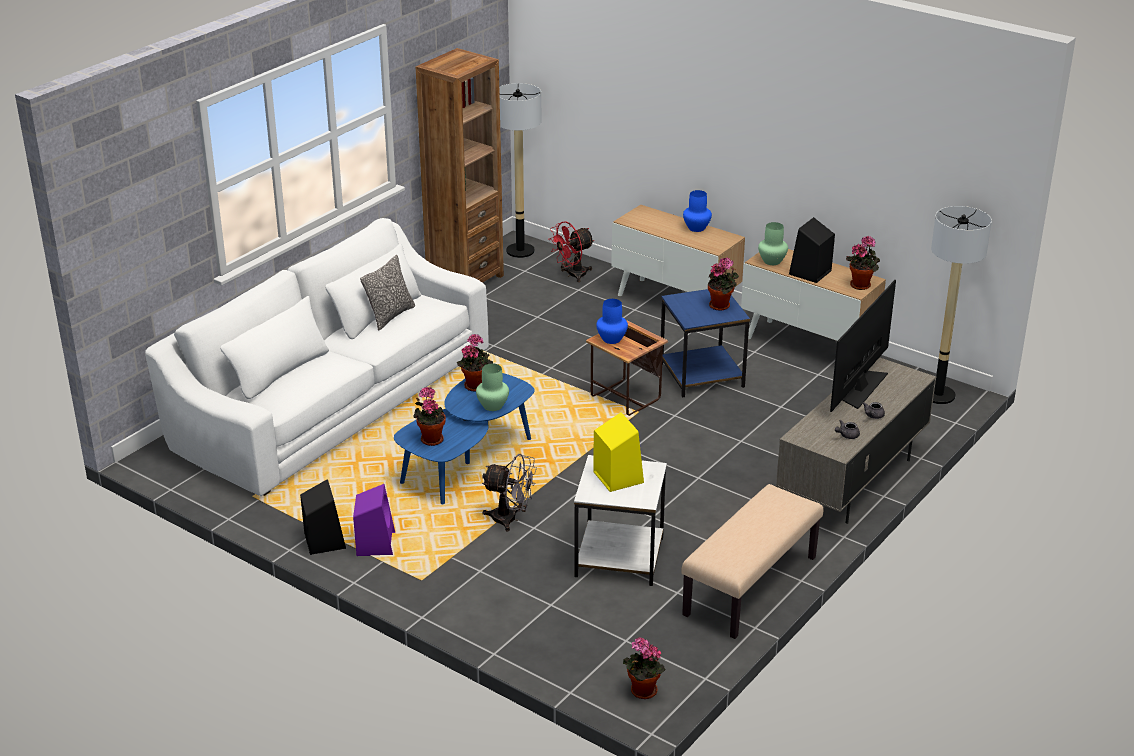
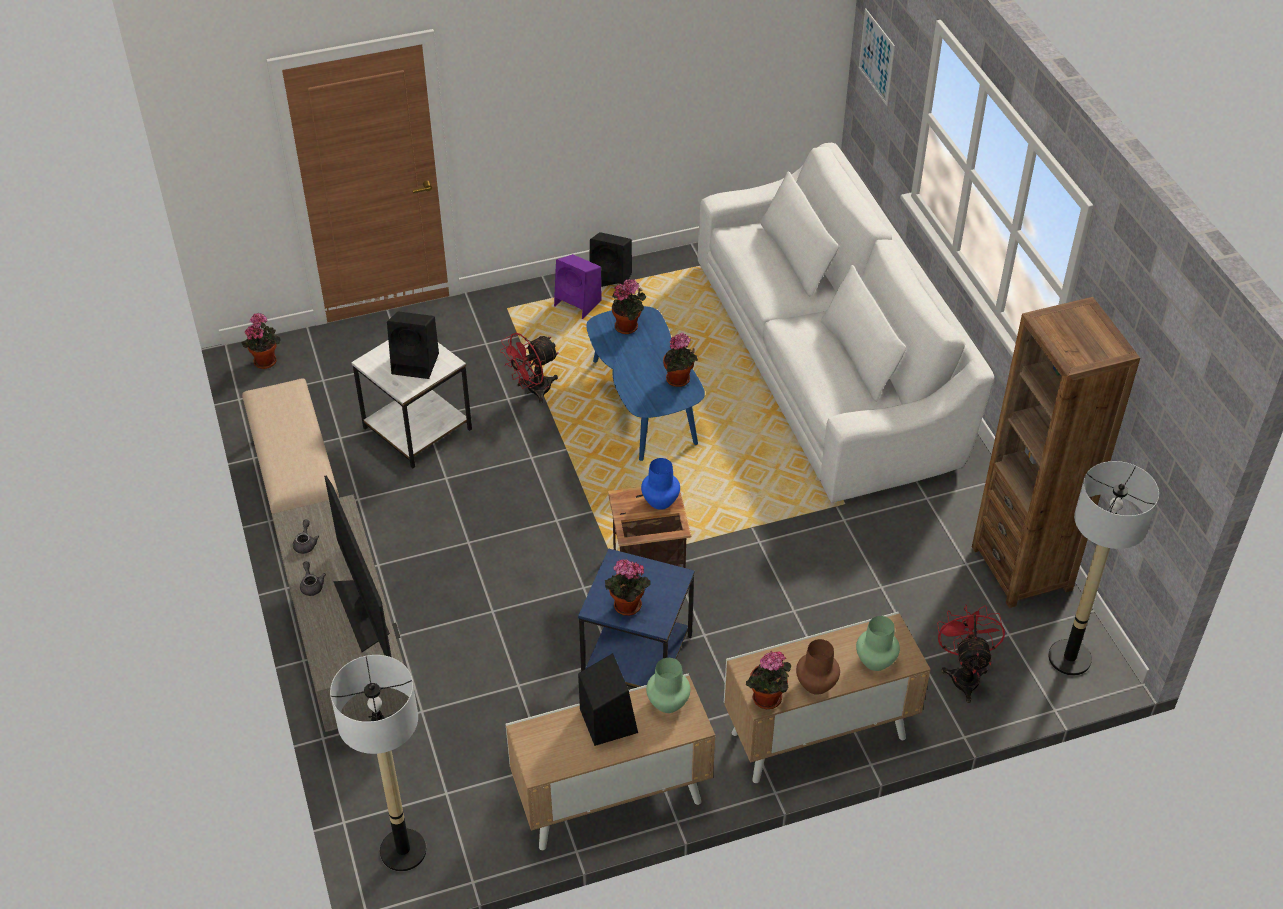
camera: 125 degrees right, 15 degrees up
(129, 236) = (876, 57): none -> picture
(390, 316) = (836, 352): pillow -> none
(493, 406) = (632, 375): green vase -> green vase (875, 661)
(510, 519) = (533, 390): grey fan -> red fan
(617, 476) = (417, 363): yellow speaker -> black speaker
(697, 228) = (815, 684): blue vase -> brown vase
(861, 285) = (536, 751): potted plant -> potted plant (767, 700)

